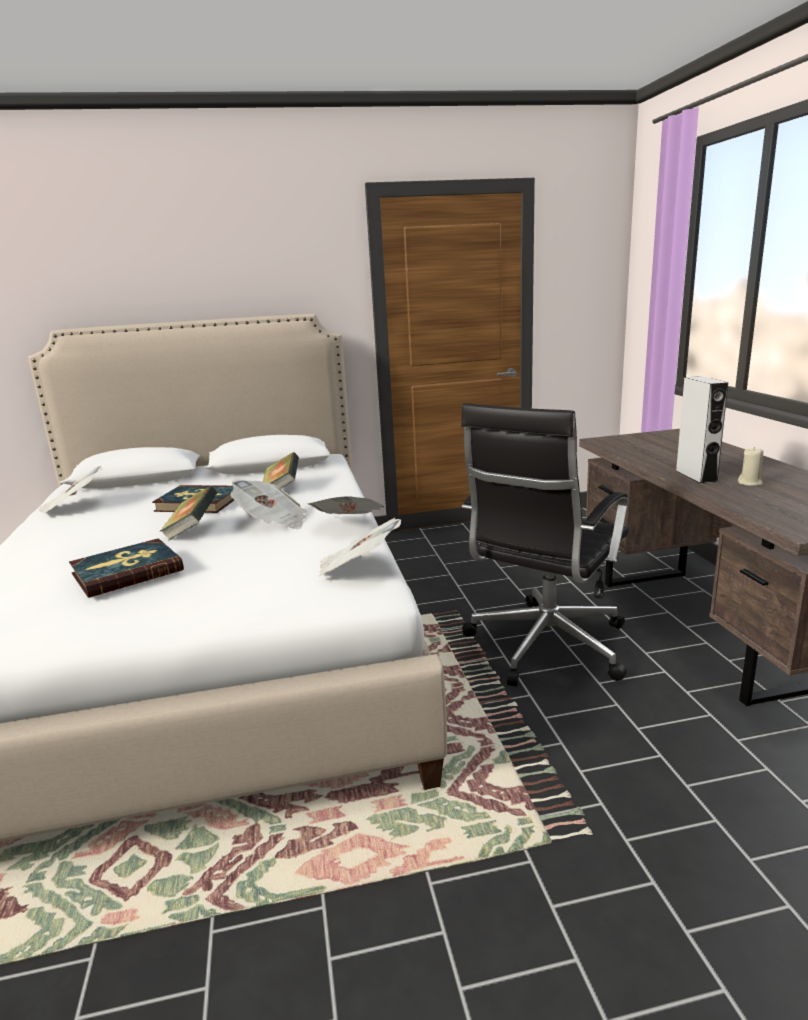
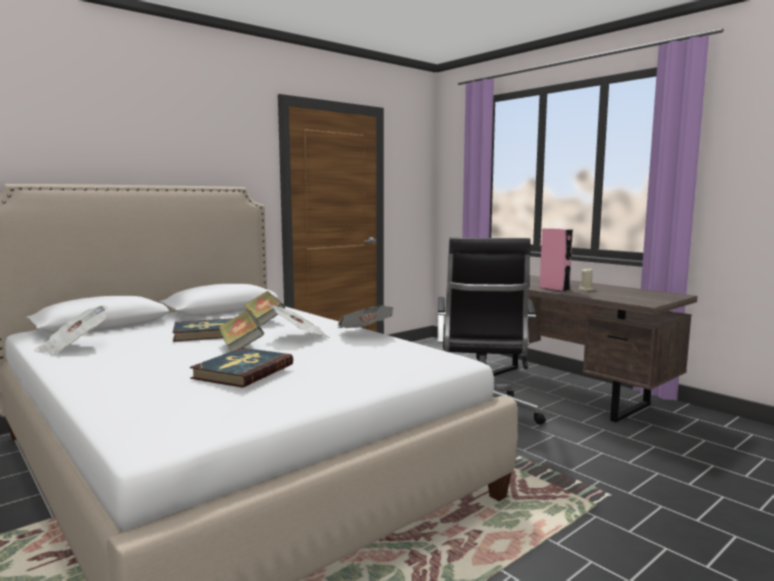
camera: 30 degrees left, 10 degrees down
(358, 569) = (419, 351): newspaper -> none
(696, 476) = (554, 289): grey speaker -> pink speaker

